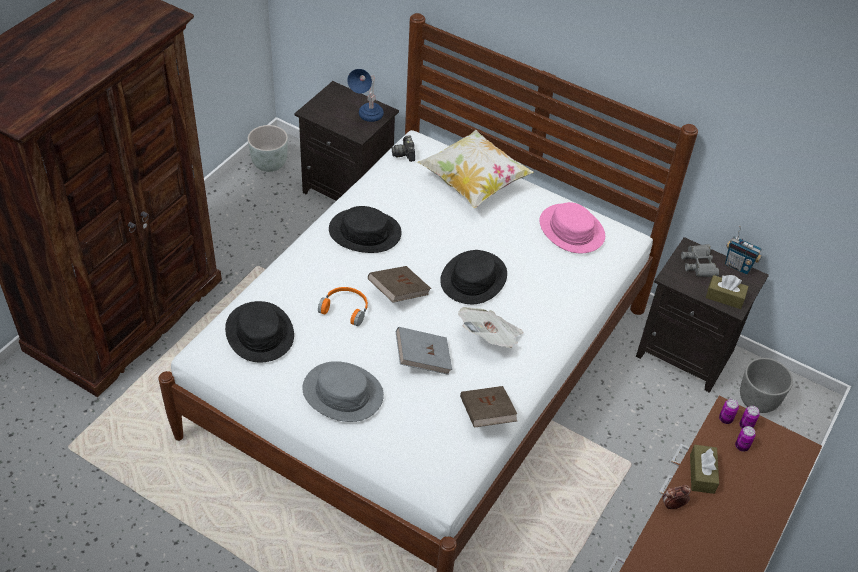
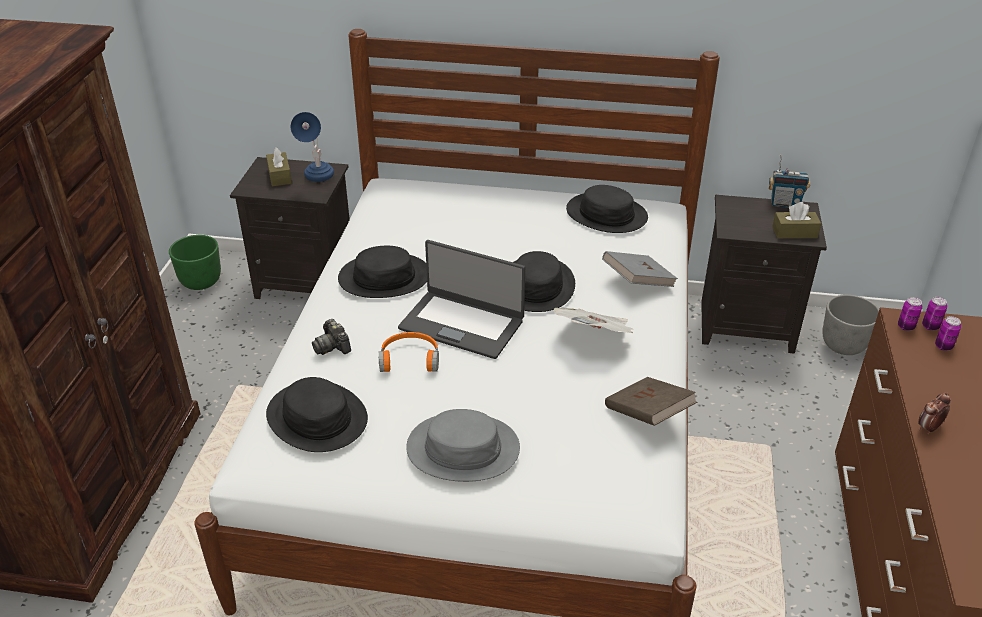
camera: 20 degrees left, 10 degrees down
(269, 164) = (201, 282): grey planter -> green planter
(398, 292) = (462, 324): brown book -> laptop
(405, 154) = (382, 196): camera -> camera (332, 346)
(423, 359) = (535, 381): grey book -> grey book (637, 282)
(473, 183) = (474, 203): pillow -> none
(571, 230) = (606, 215): pink hat -> black hat
(699, 264) = (748, 212): grey binoculars -> none
(702, 474) = (929, 386): brown tissue box -> brown tissue box (279, 176)

